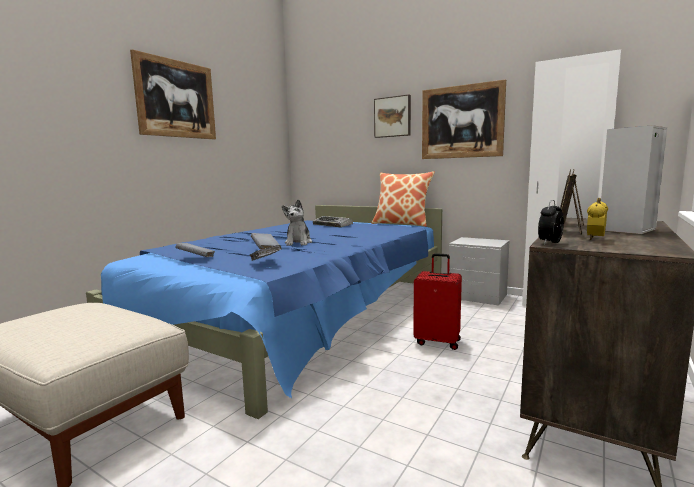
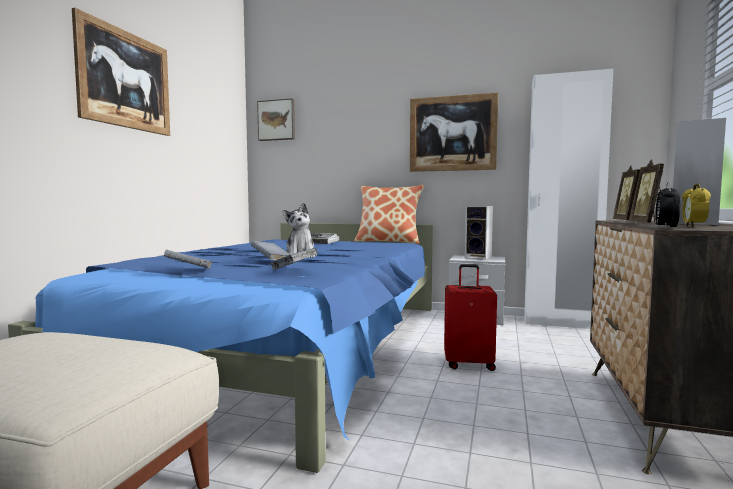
camera: 15 degrees left, 5 degrees down
(393, 117) = (376, 125): picture -> picture (277, 120)
(481, 241) = (479, 257): none -> speaker

